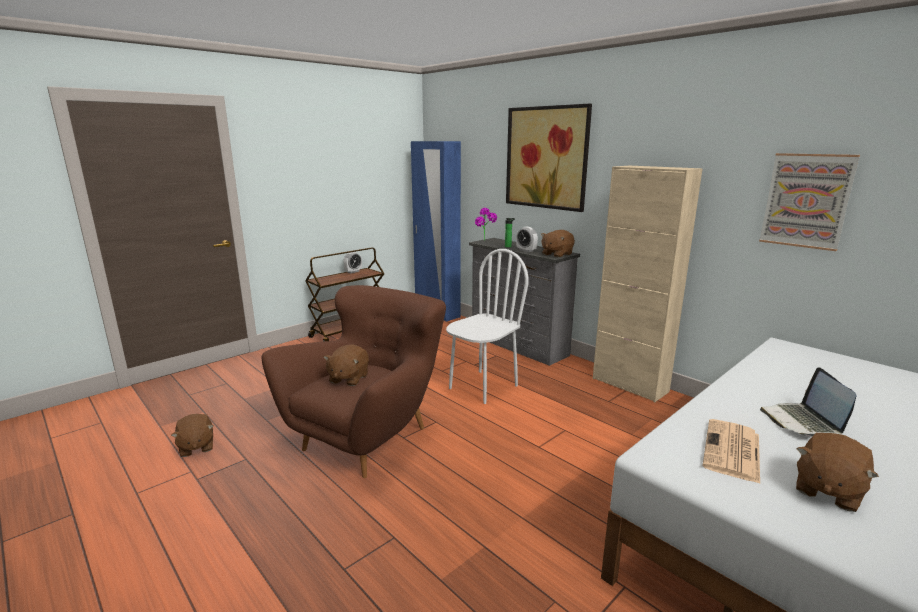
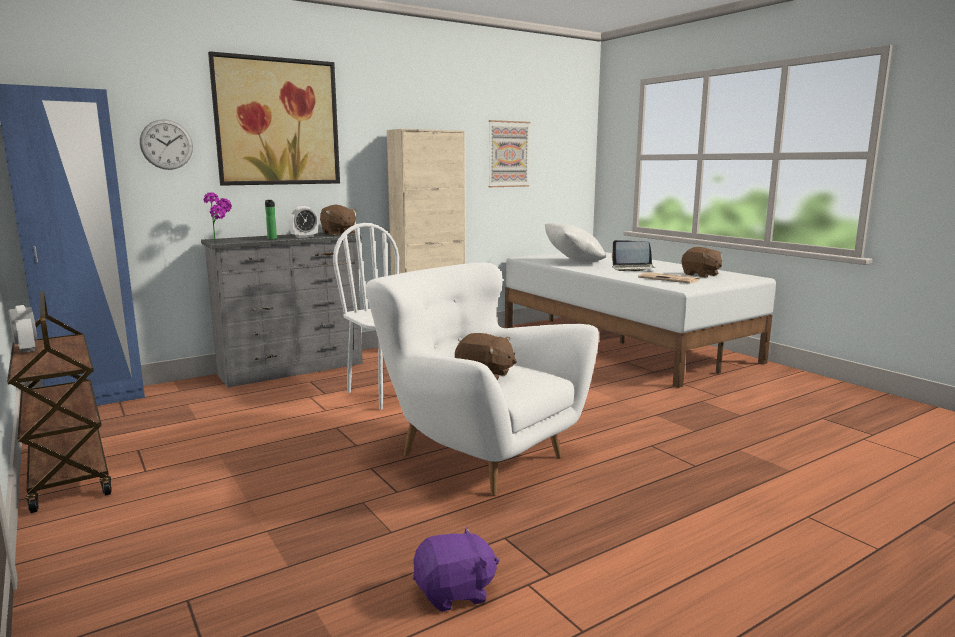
camera: 80 degrees left, 5 degrees down
(196, 447) = (455, 592): brown plush toy -> purple plush toy
(368, 437) = (477, 455): brown armchair -> white armchair
(486, 173) = (166, 144): none -> wall clock
(792, 376) = (573, 262): none -> white pillow

